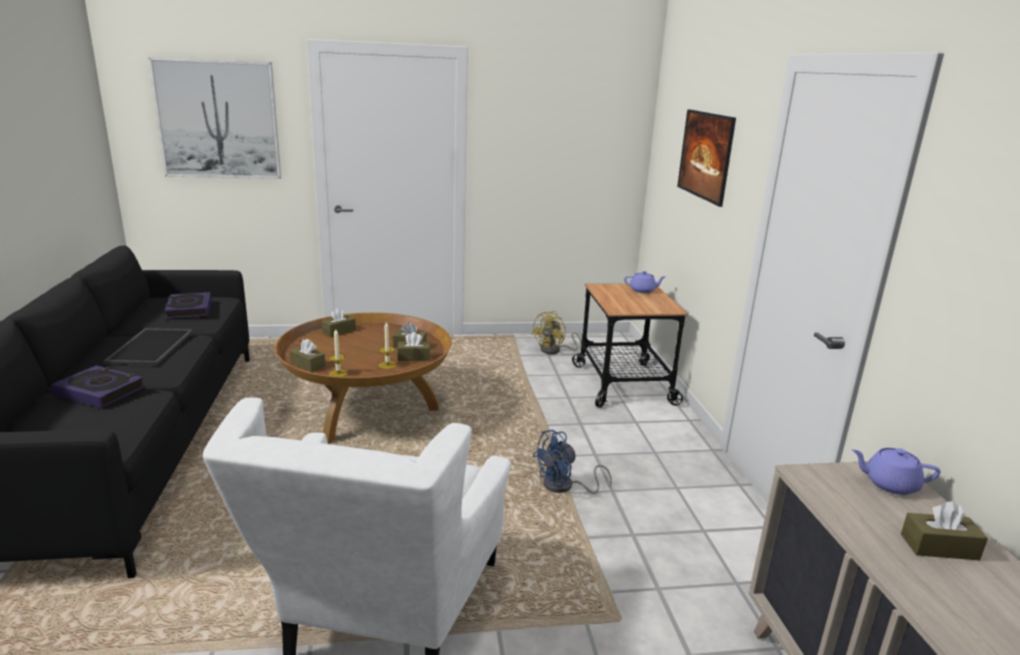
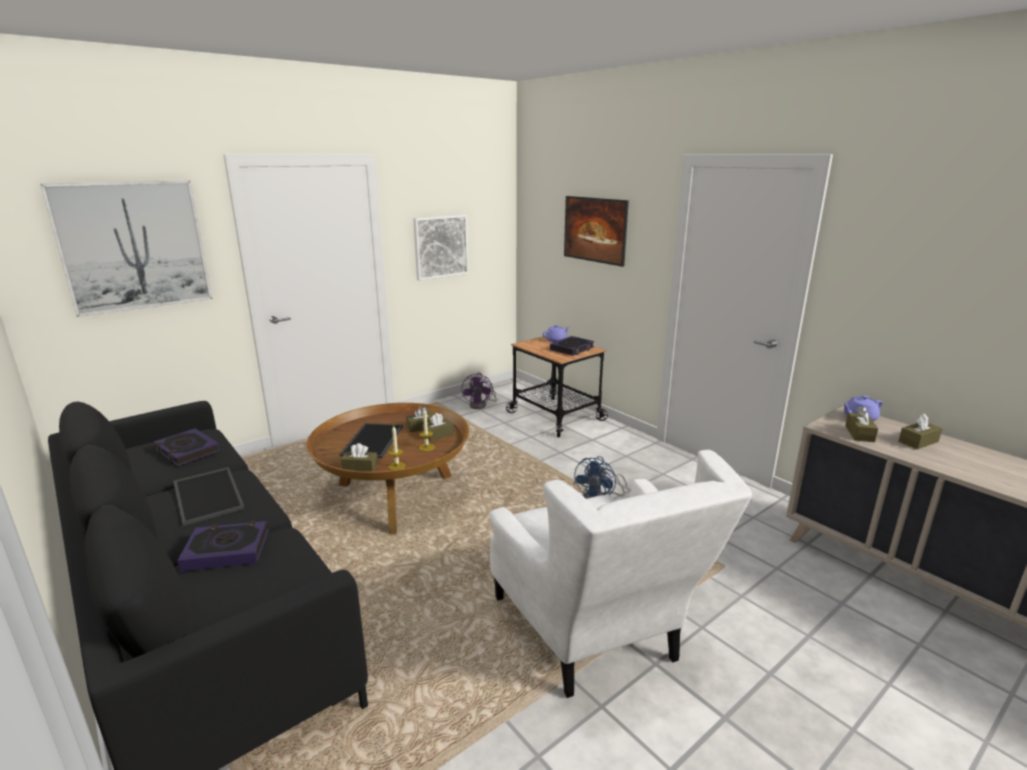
camera: 30 degrees left, 0 degrees up
(339, 331) = (344, 432): brown tissue box -> brown tissue box (859, 434)
(351, 346) = (373, 441): none -> tray
(540, 158) = (441, 246): none -> picture
(555, 350) = (481, 405): yellow fan -> purple fan
(646, 303) = (572, 349): none -> book

